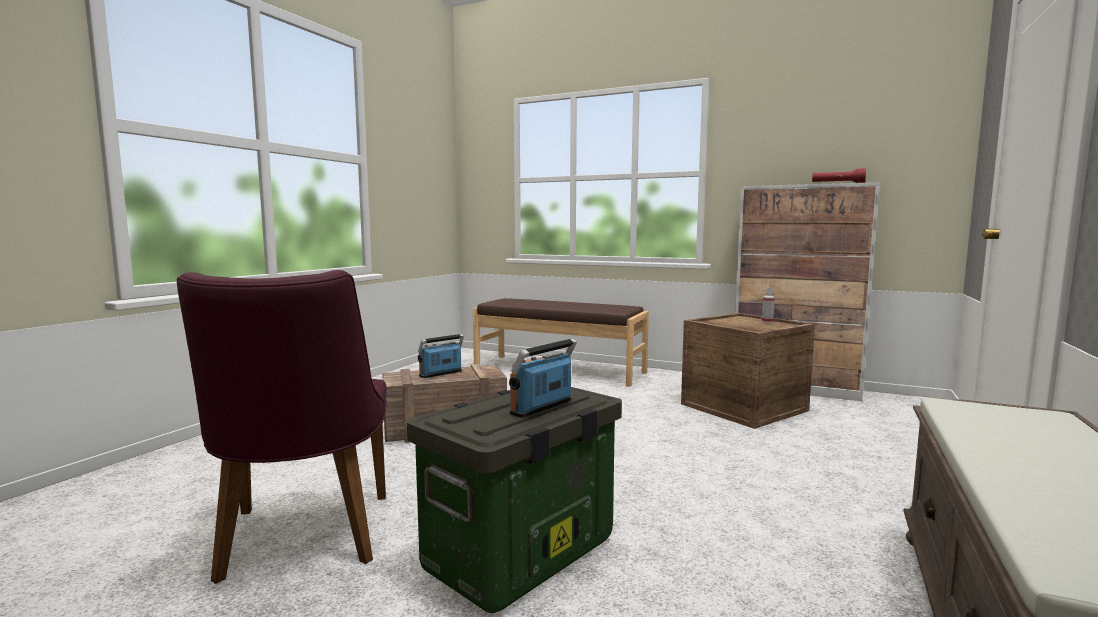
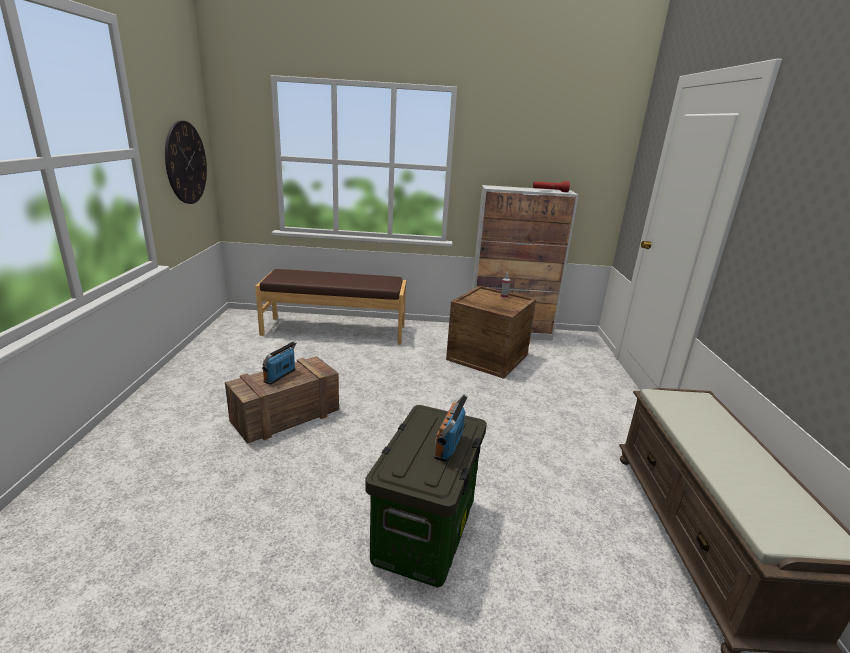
camera: 25 degrees left, 15 degrees up
(302, 543) = (260, 568): purple chair -> none
(423, 183) = (186, 163): none -> wall clock

